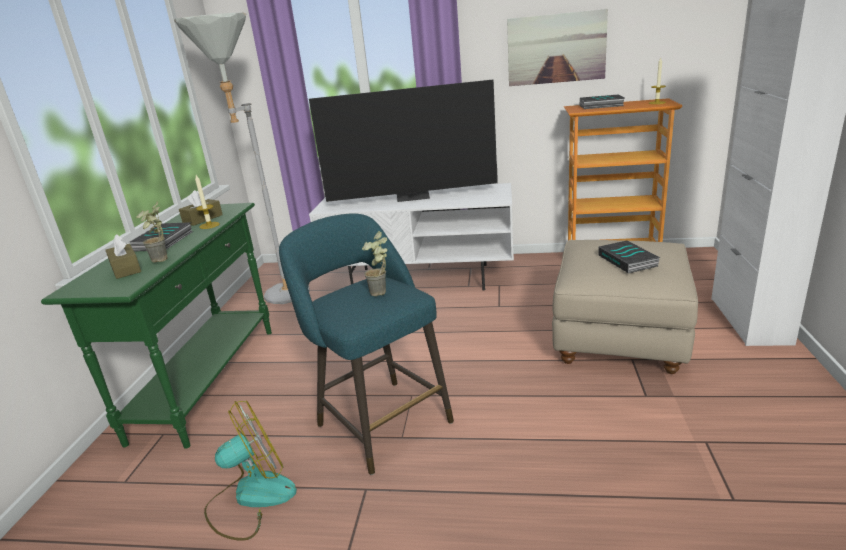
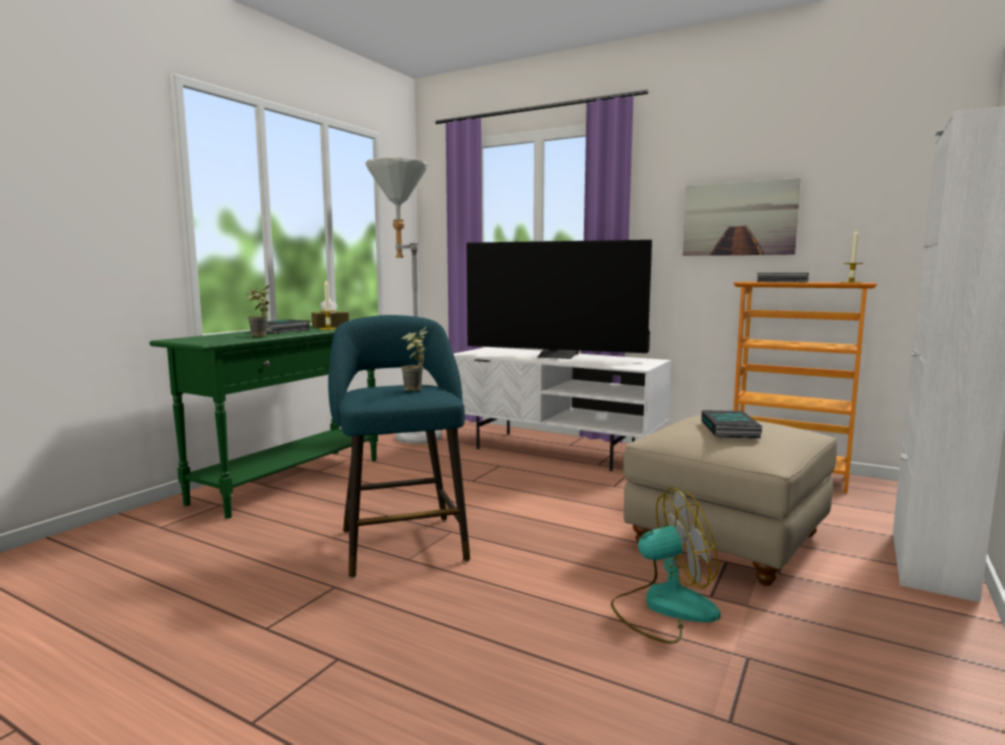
camera: 20 degrees right, 15 degrees down
(126, 269) = (228, 337): brown tissue box -> none
(251, 498) = (236, 564): fan -> fan (663, 608)

